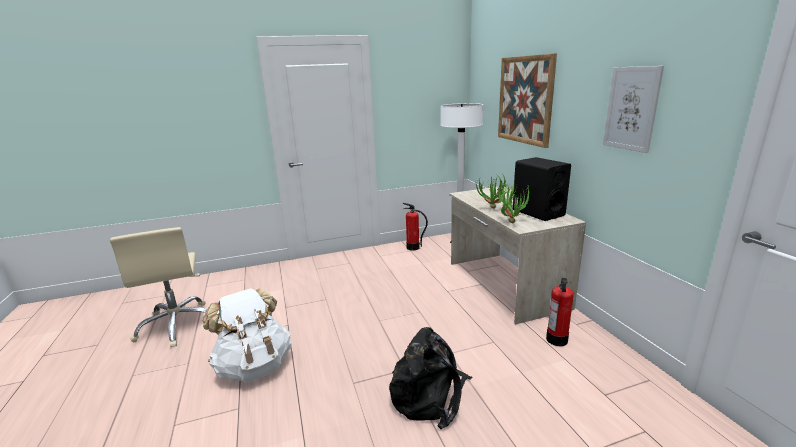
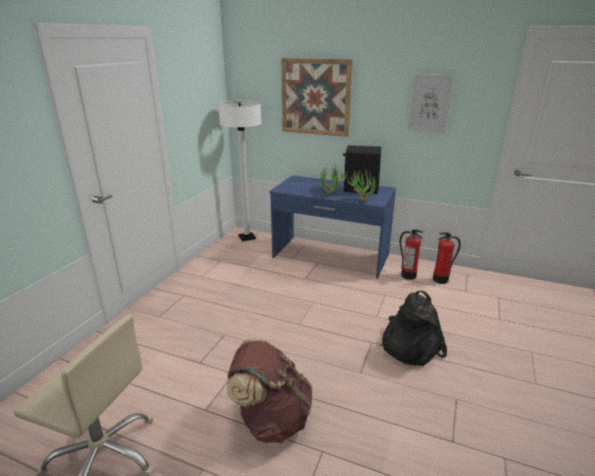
camera: 50 degrees left, 5 degrees up
(254, 366) = (271, 419): white backpack -> brown backpack
(413, 247) = (218, 257): fire extinguisher -> fire extinguisher (440, 280)
(504, 284) = (330, 256): beige desk -> blue desk

